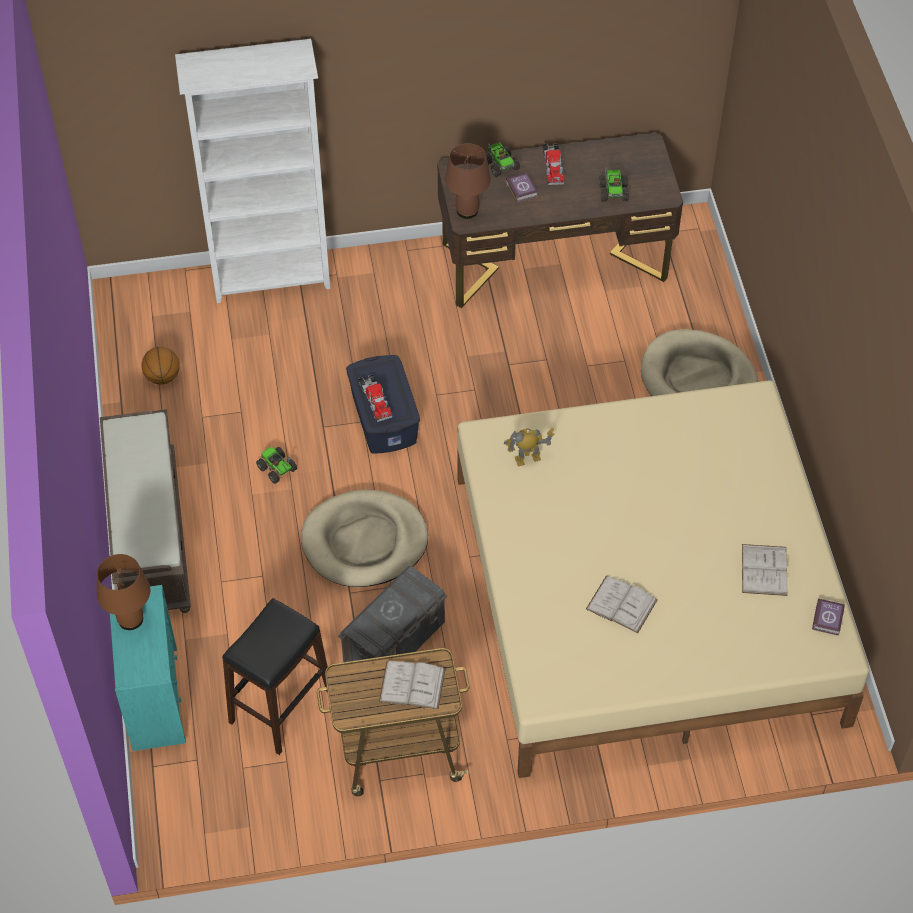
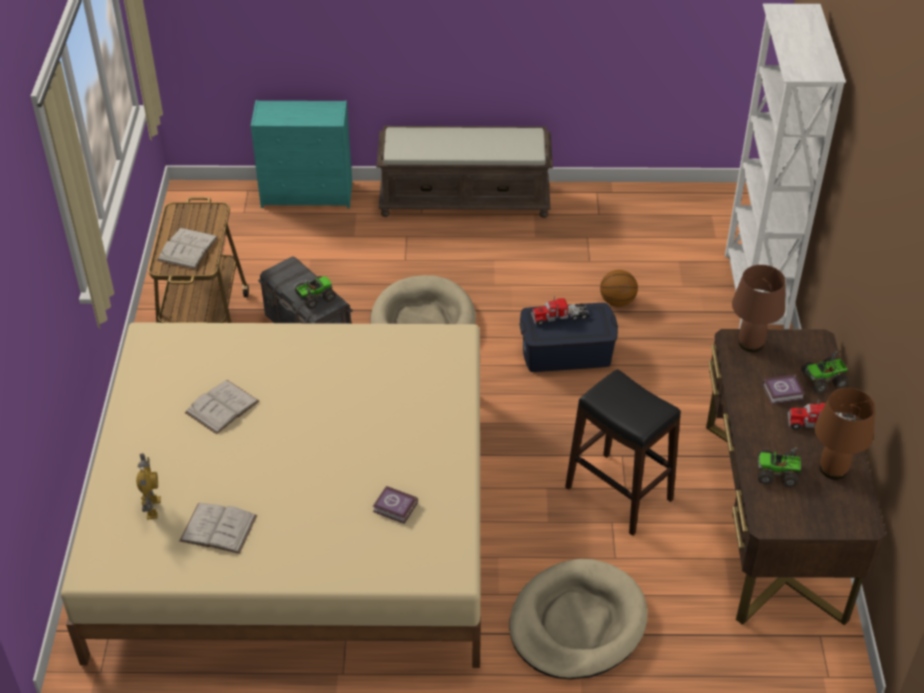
camera: 100 degrees right, 10 degrees down
(130, 620) = (316, 109): brown table lamp -> brown table lamp (832, 469)
(162, 377) = (637, 217): basketball -> basketball (617, 302)
(277, 469) = (518, 277): toy truck -> toy truck (314, 297)
(280, 707) = (272, 259): black stool -> black stool (618, 493)
(527, 459) = (417, 365): toy robot -> toy robot (152, 508)
(828, 618) = (137, 571): book -> book (395, 508)

